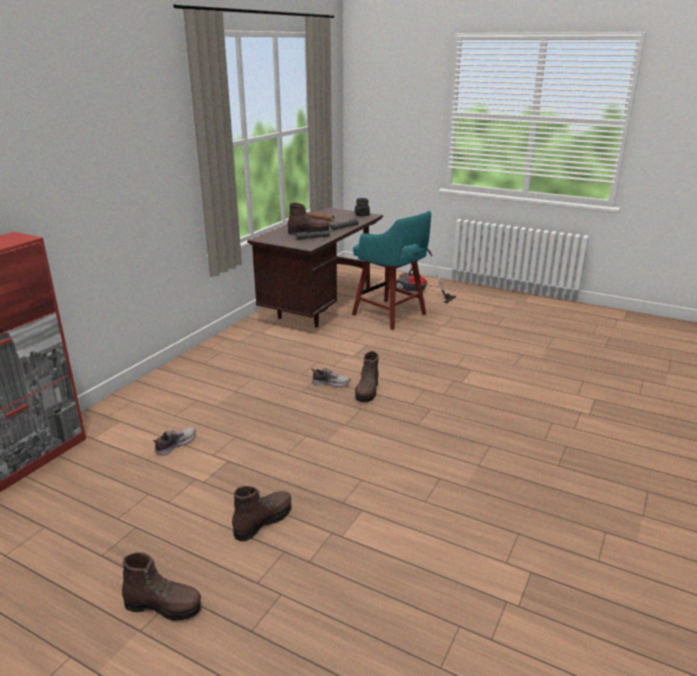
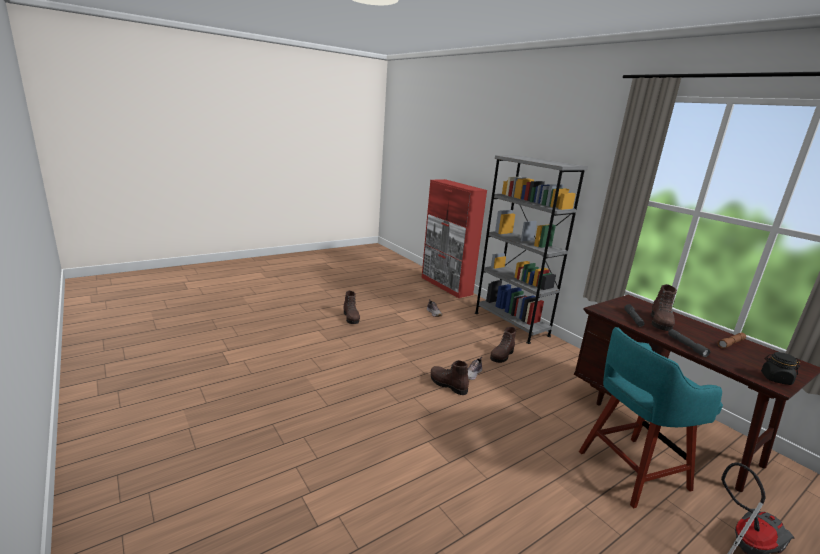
camera: 115 degrees right, 5 degrees down
(164, 606) = (330, 295): brown boot -> brown boot (502, 356)
(169, 381) = (511, 324): none -> grey bookcase

